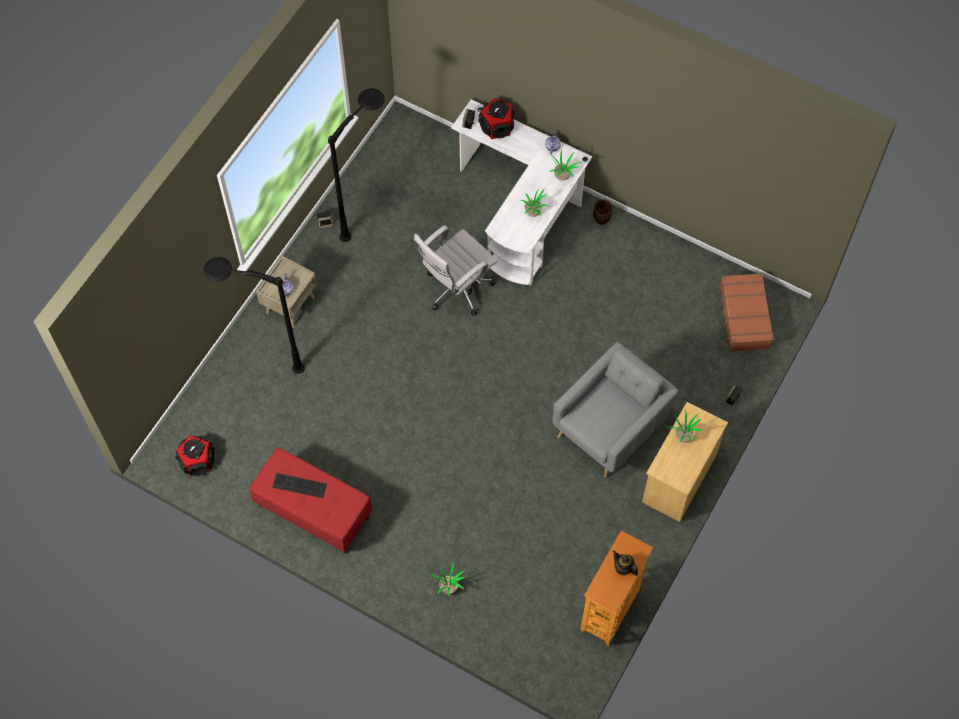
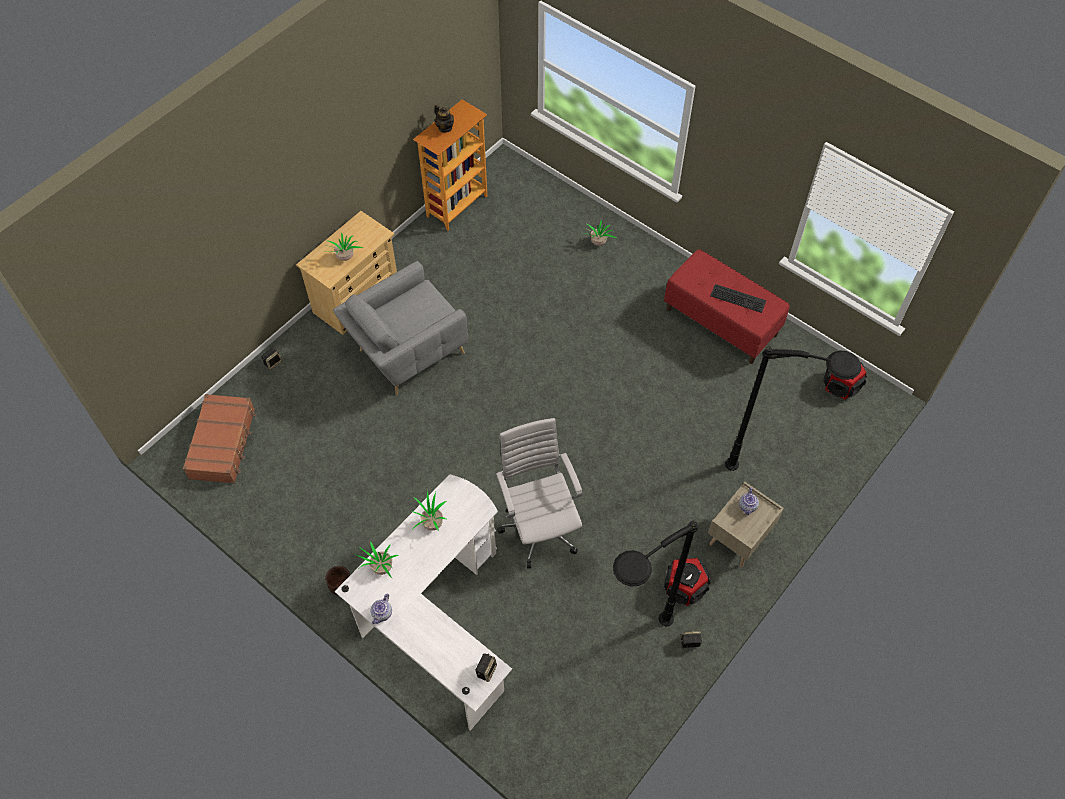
camera: 170 degrees left, 5 degrees down
(456, 290) = (539, 526): white office chair -> white office chair turned 75 degrees counterclockwise
(497, 127) = (449, 657): speaker -> speaker (684, 587)

